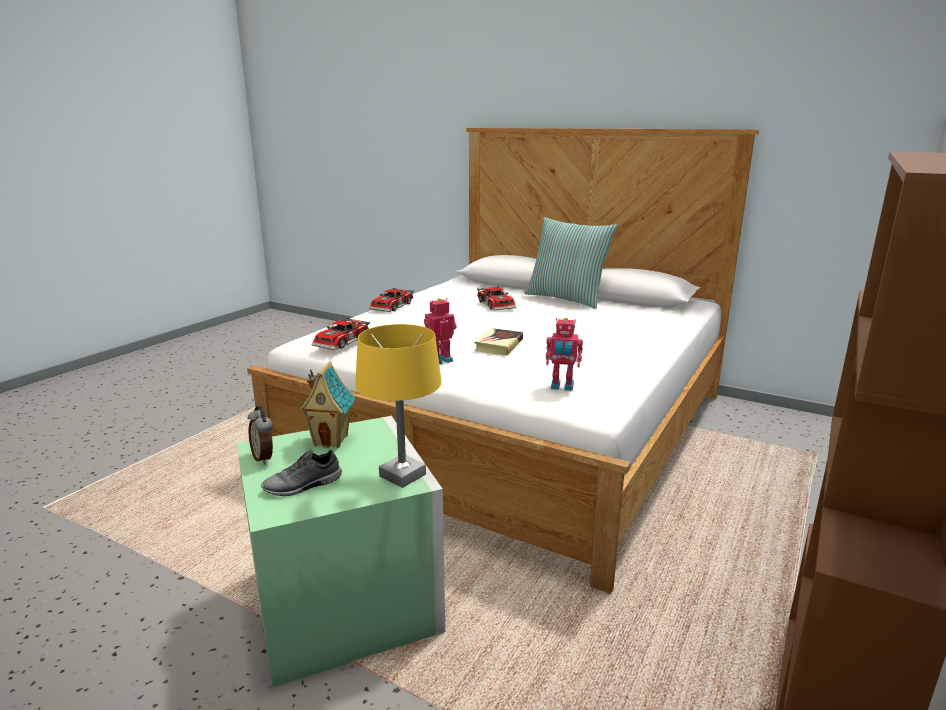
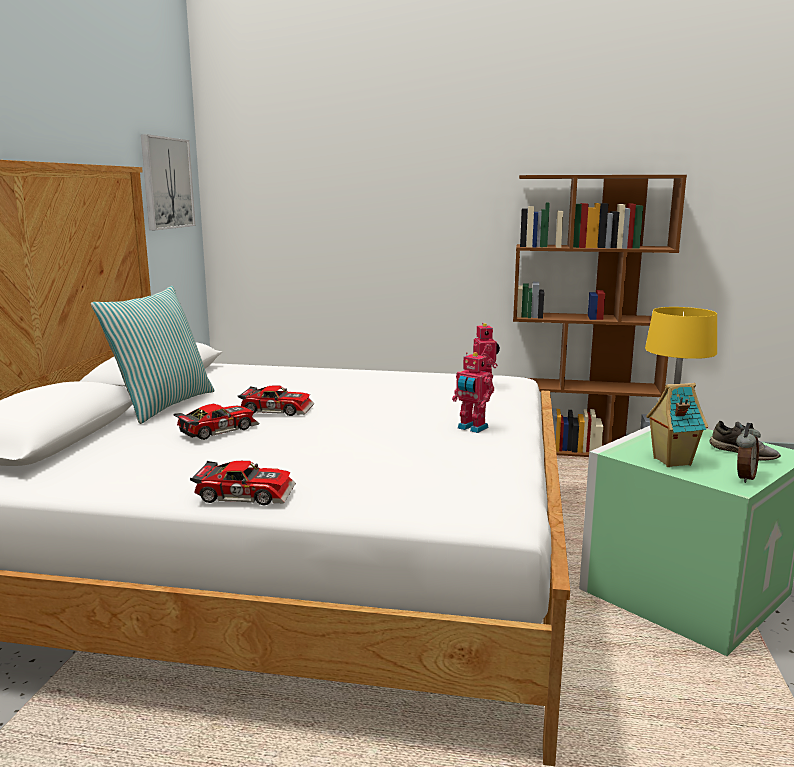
camera: 110 degrees left, 5 degrees down
(343, 341) = (479, 476): toy car -> toy car (277, 409)
(499, 345) = (396, 413): book -> none
(837, 145) = (167, 183): none -> picture

